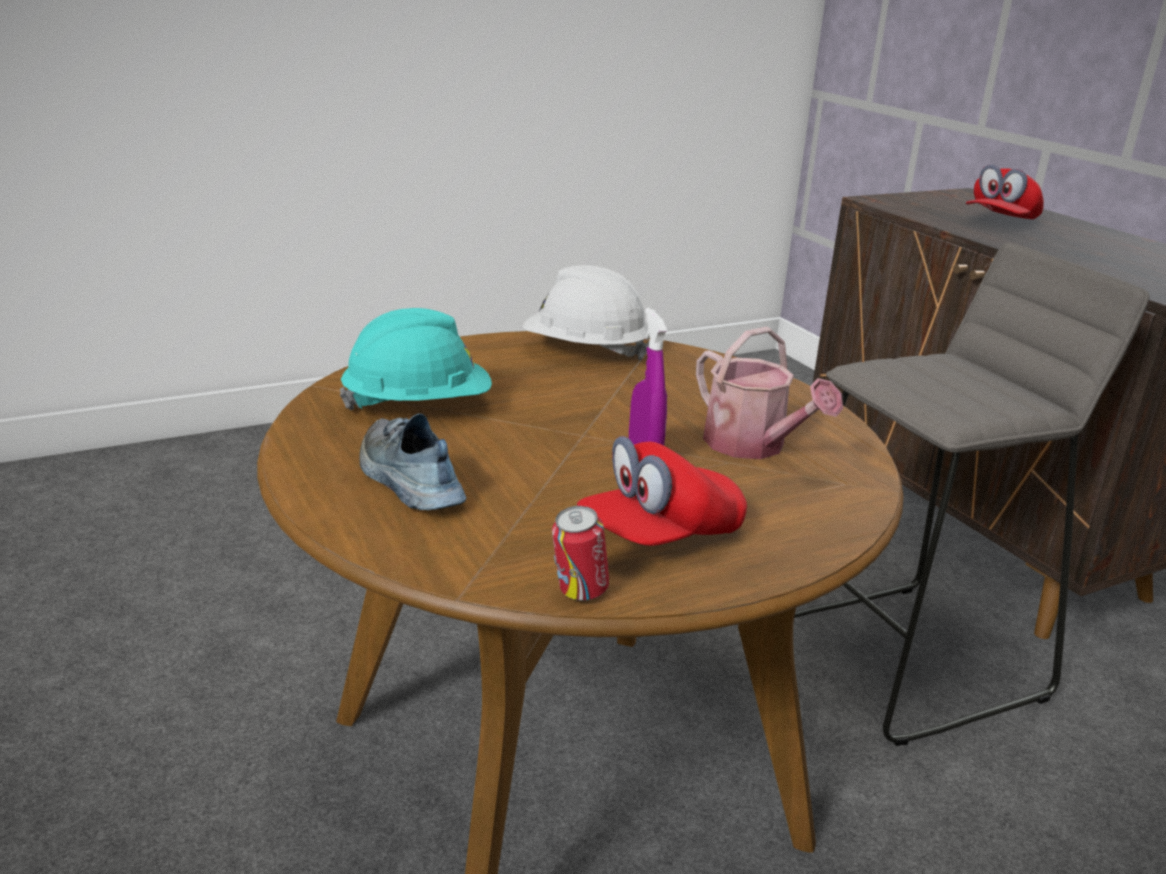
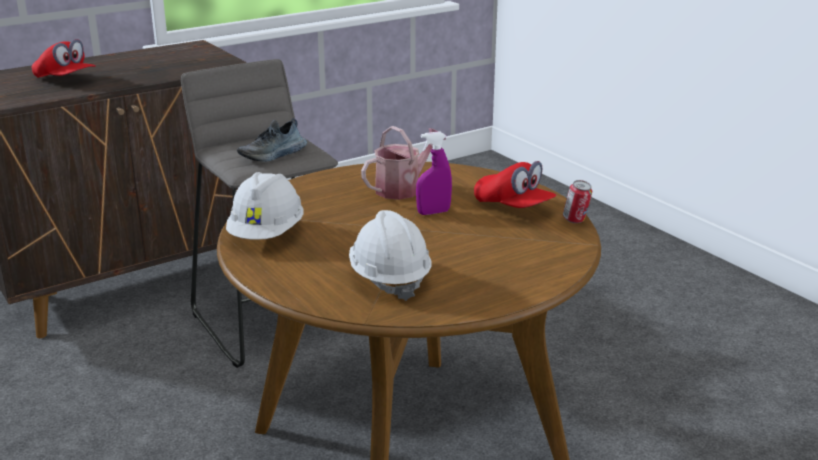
camera: 95 degrees left, 0 degrees up
(408, 482) = (497, 269): shoe -> shoe (273, 155)
(418, 407) = (389, 279): turquoise hard hat -> white hard hat

